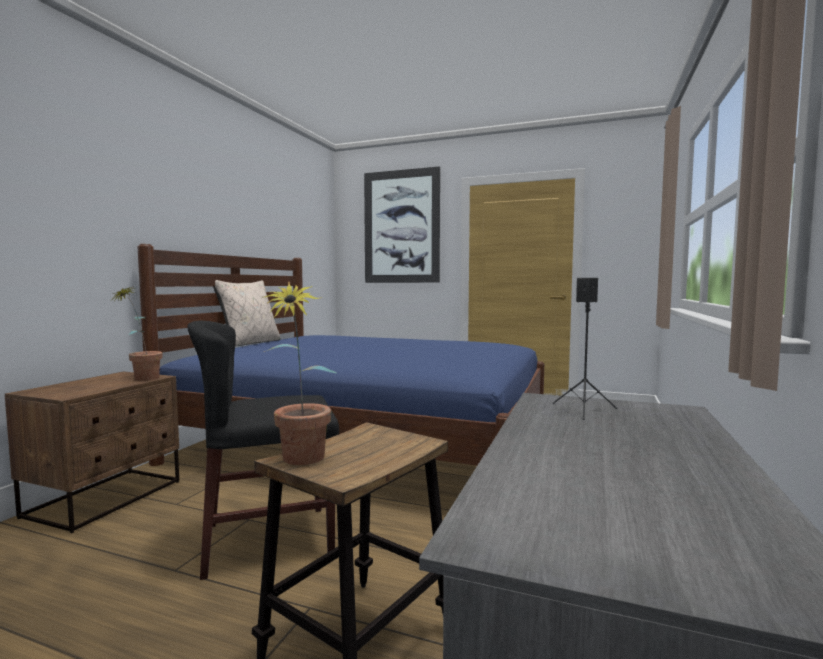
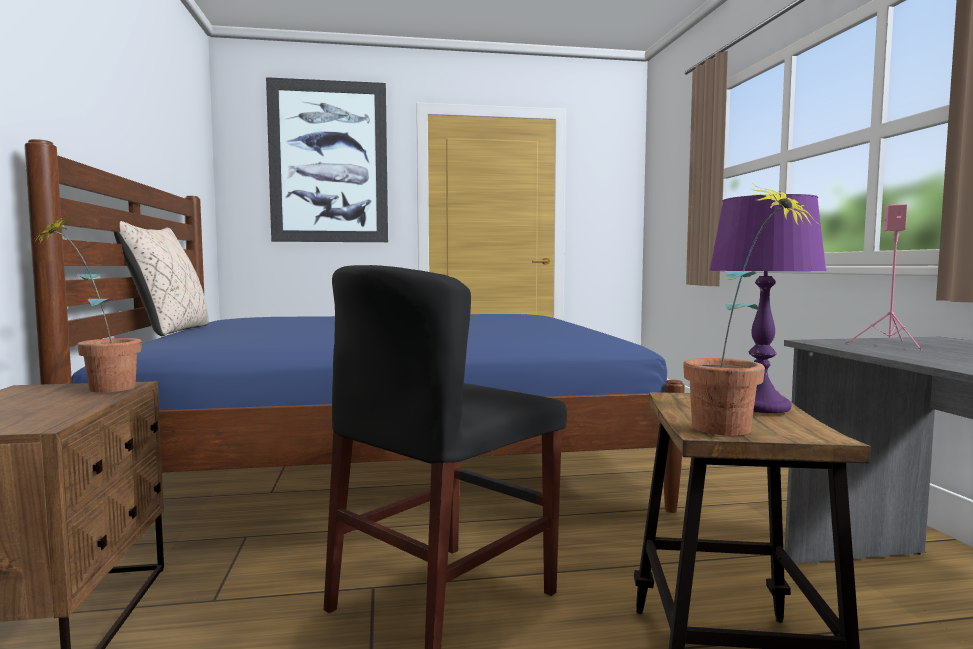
camera: 30 degrees left, 0 degrees up
(394, 447) = (761, 406): none -> purple table lamp
(584, 410) = (889, 345): black speaker -> pink speaker

